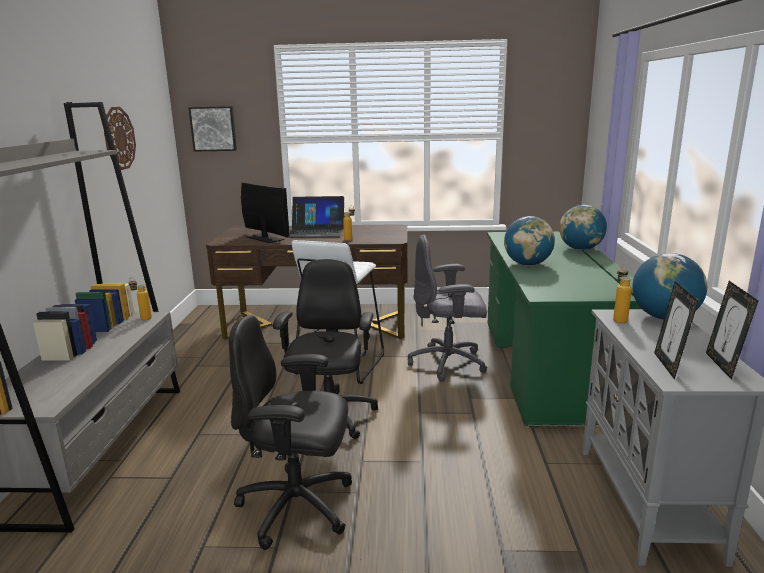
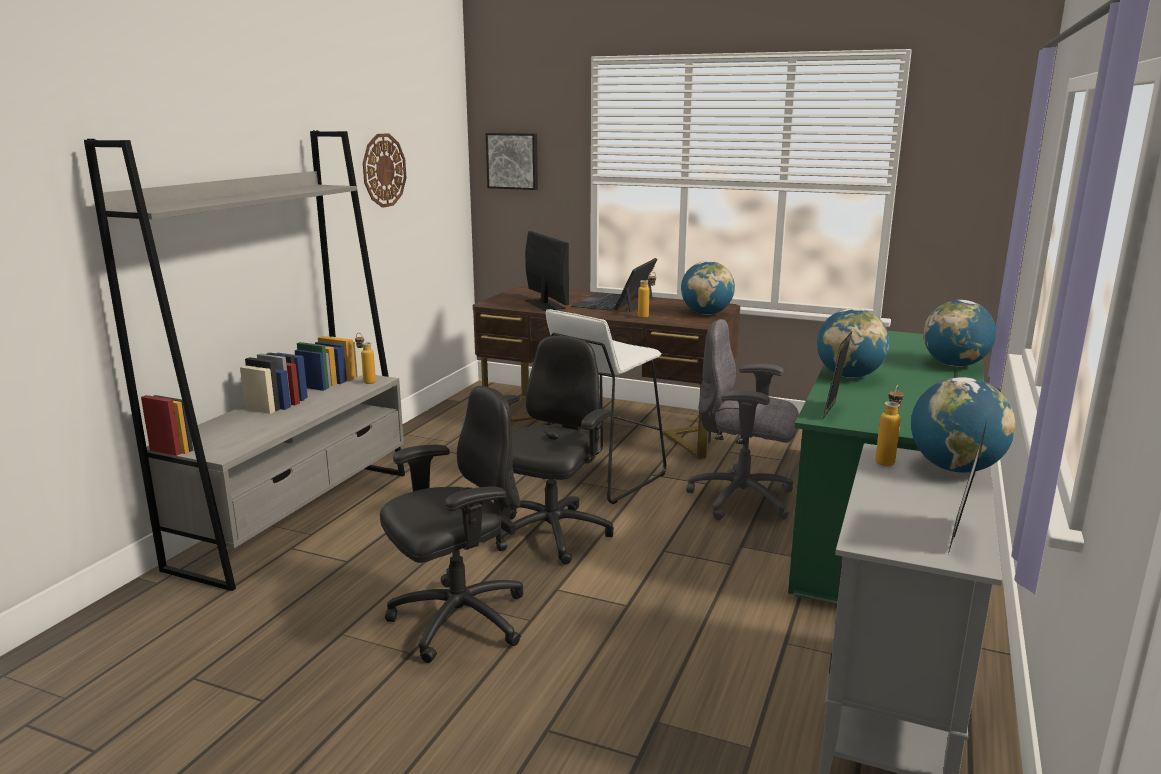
camera: 20 degrees right, 0 degrees up
(298, 507) = (457, 620): black office chair -> black office chair turned 120 degrees clockwise
(316, 231) = (614, 302): laptop -> laptop turned 90 degrees clockwise
(390, 233) = (706, 313): none -> globe
(669, 365) = (882, 524): picture frame -> picture frame (833, 411)

